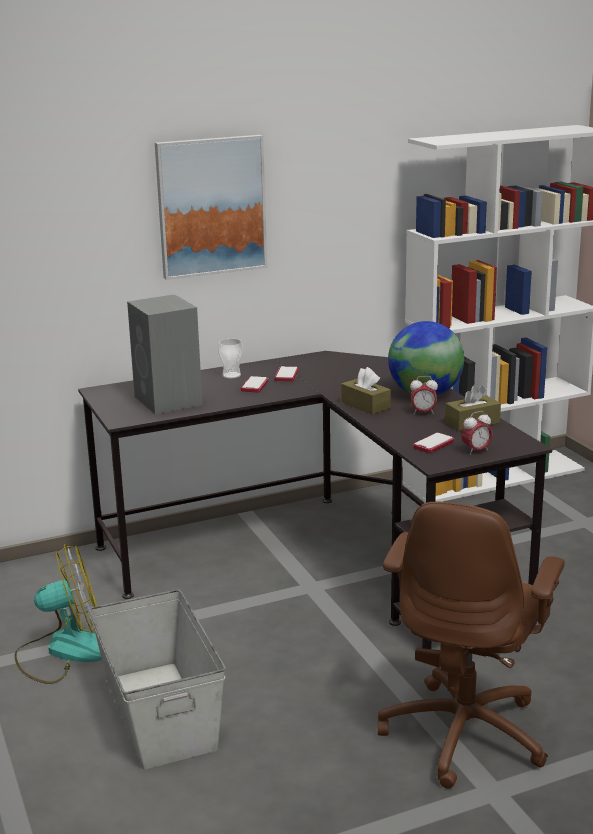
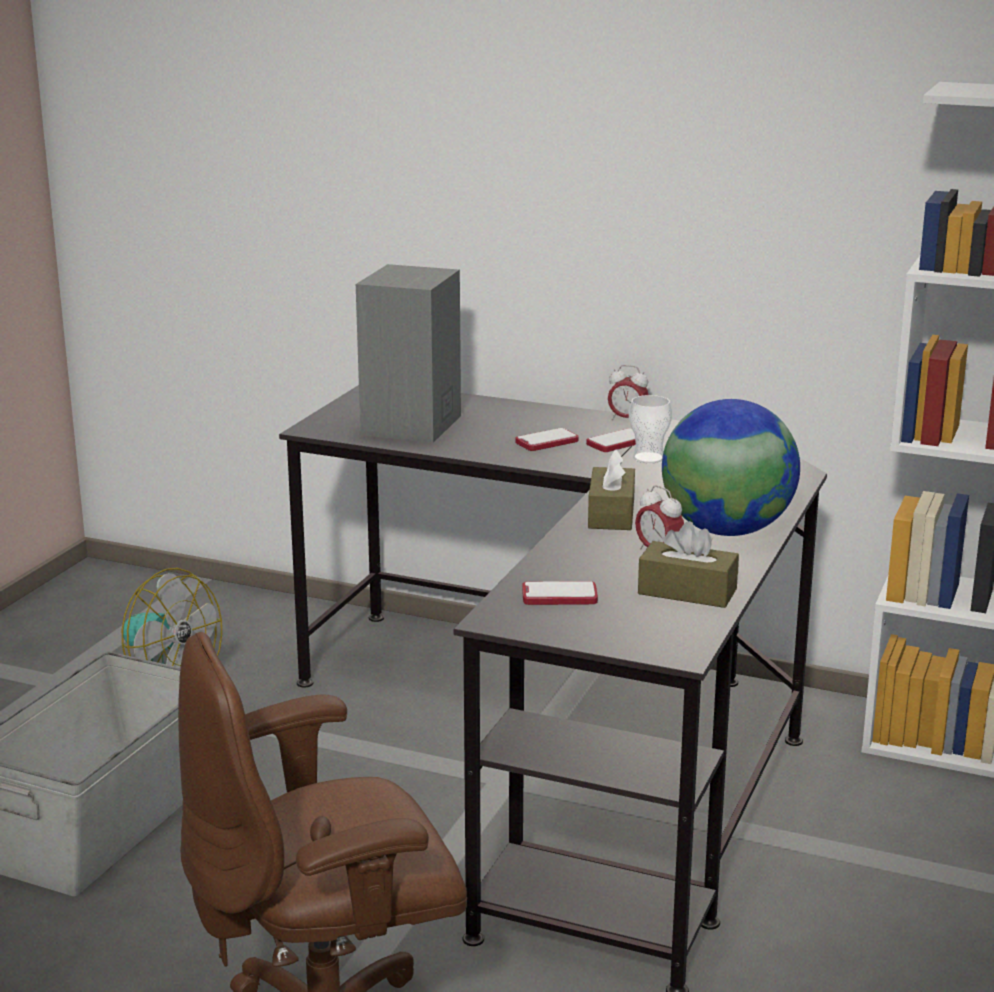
camera: 45 degrees right, 0 degrees up
(211, 206) = (581, 149): picture -> none
(231, 375) = (553, 420): cup -> cup (648, 458)
(476, 451) = (589, 628): alarm clock -> alarm clock (627, 419)

